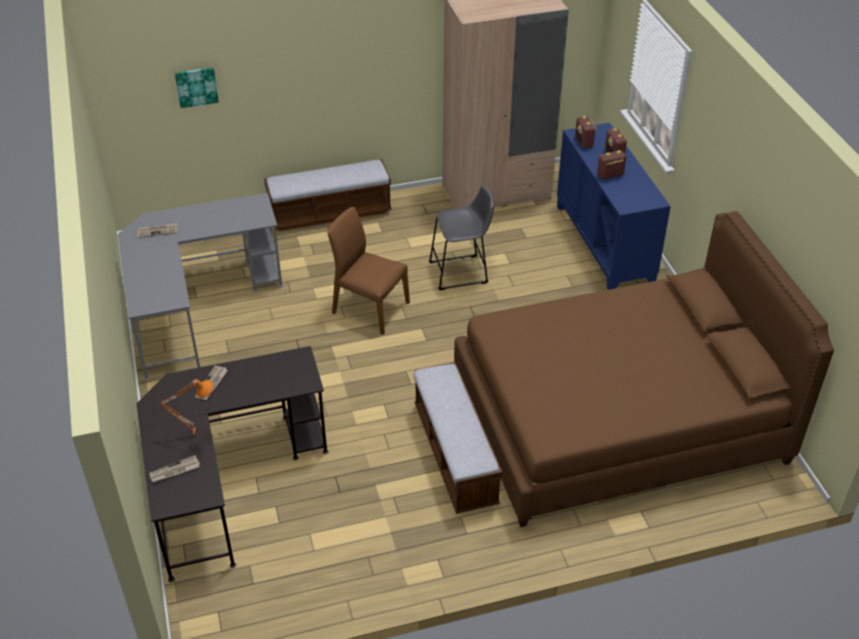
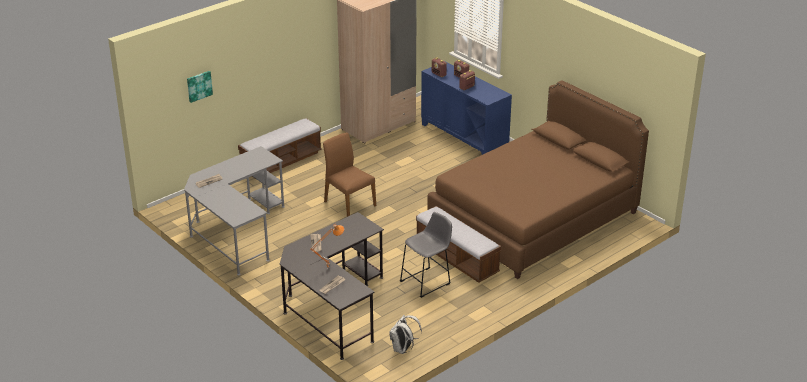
camera: 25 degrees left, 10 degrees down
(266, 597) = (403, 349): none -> white backpack
(369, 308) = (349, 203): brown chair -> brown chair turned 45 degrees clockwise
(462, 272) = (390, 172): grey stool -> grey stool (427, 282)

